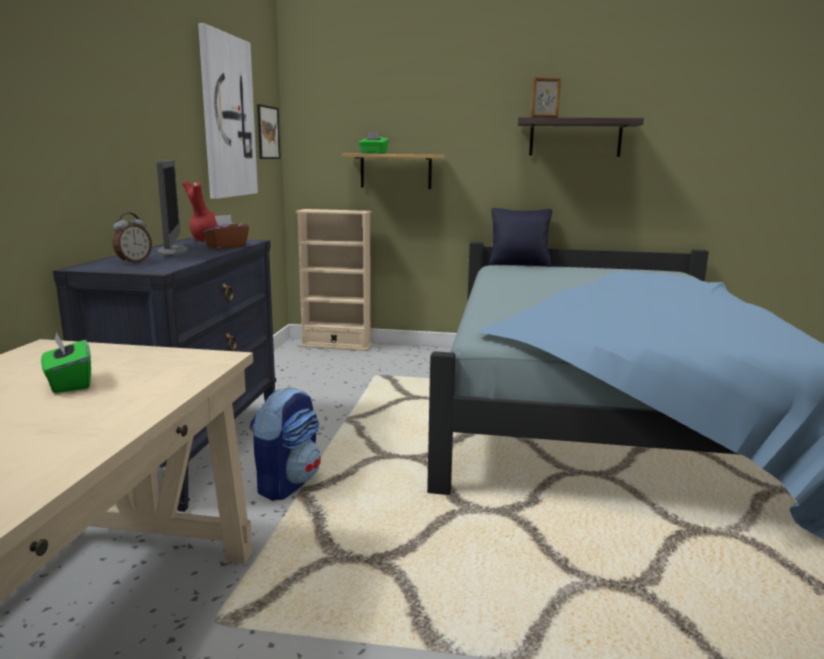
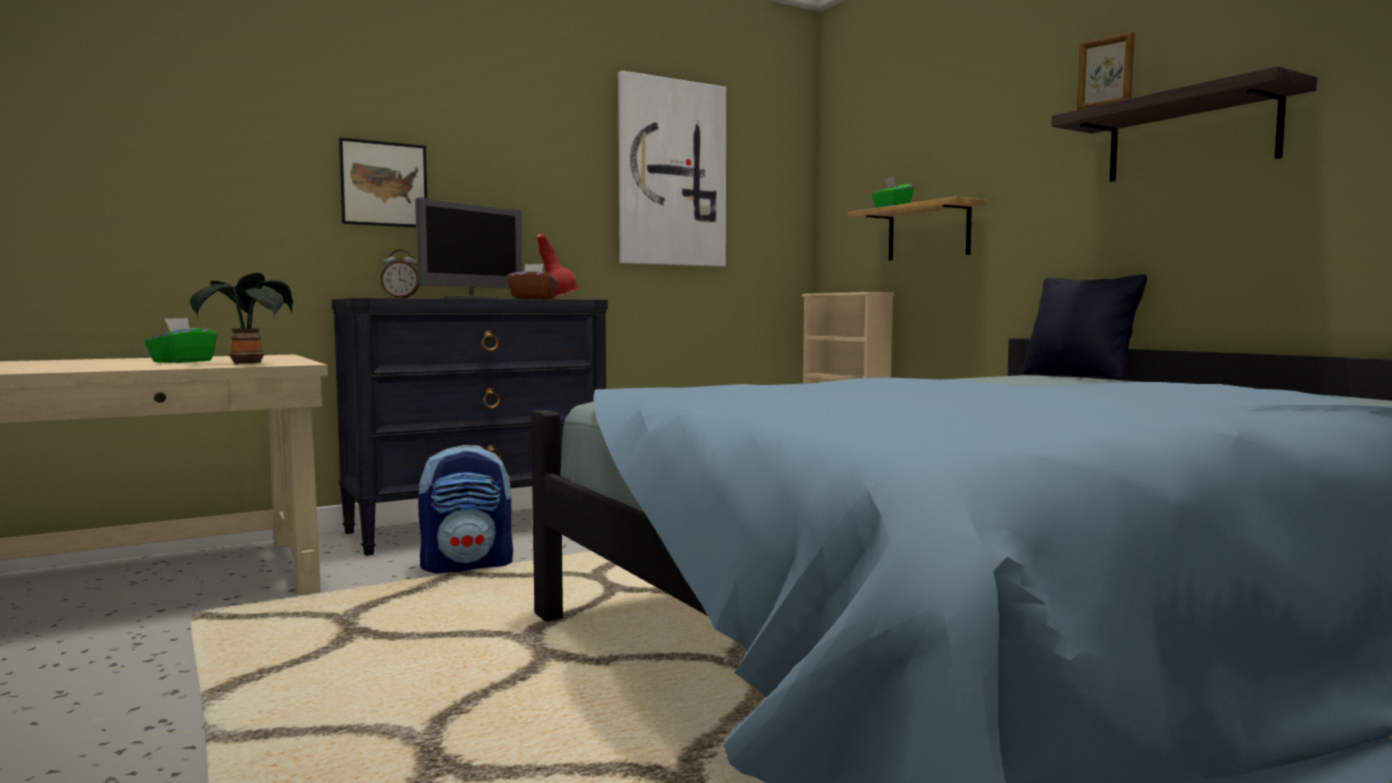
camera: 50 degrees right, 10 degrees down
(182, 370) = (246, 364): none -> potted plant
(268, 132) = (775, 195): picture -> picture (384, 184)

